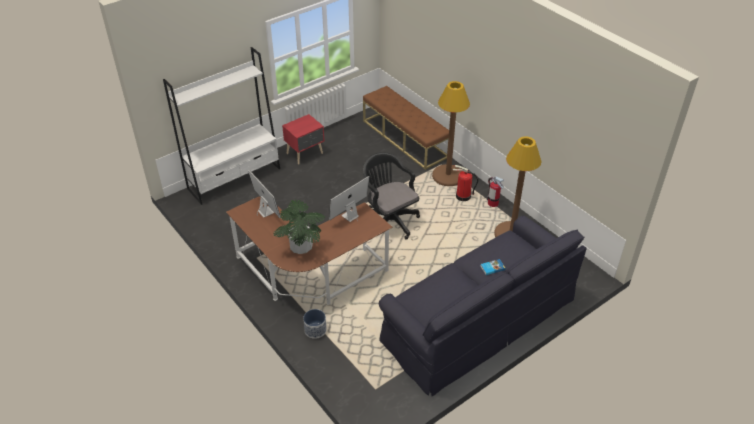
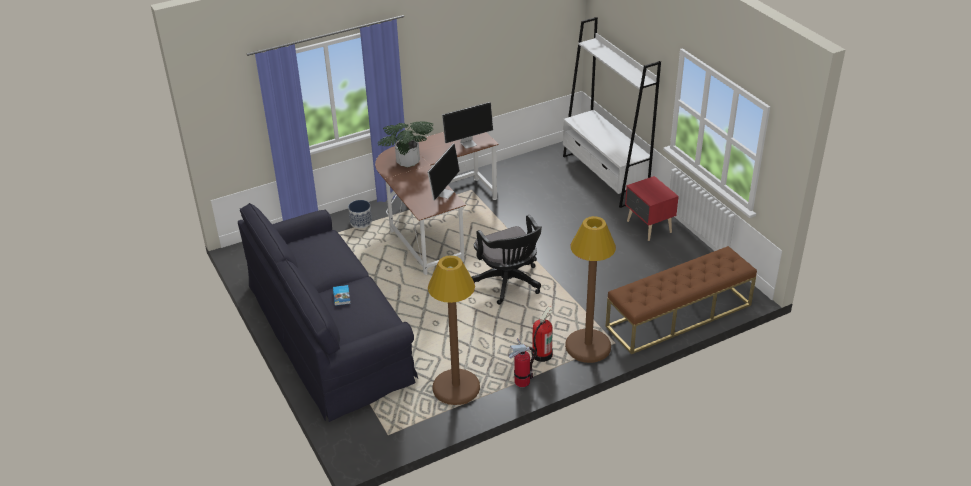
camera: 100 degrees right, 5 degrees down
(349, 216) = (444, 193): monitor -> monitor turned 60 degrees clockwise
(389, 220) = (509, 284): black office chair -> black office chair turned 90 degrees clockwise

